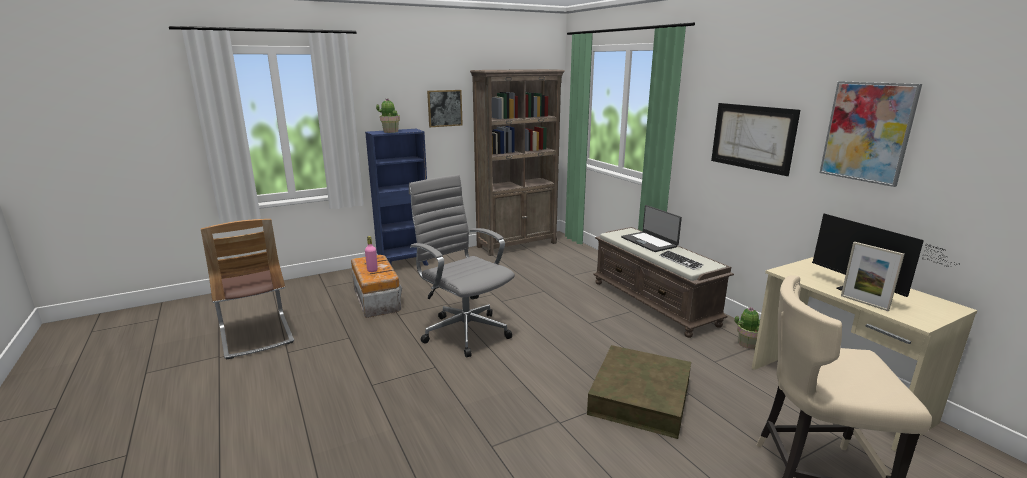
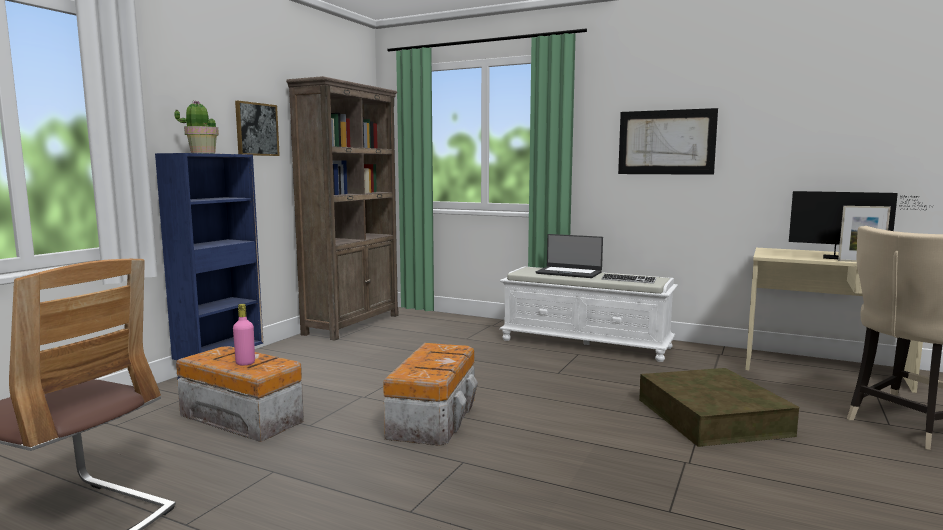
camera: 35 degrees left, 10 degrees down
(463, 331) = (434, 417): grey office chair -> storage box
(654, 303) = (586, 343): brown bench -> white bench
(747, 344) = (711, 354): potted plant -> none
(867, 132) = (790, 120): picture -> none

